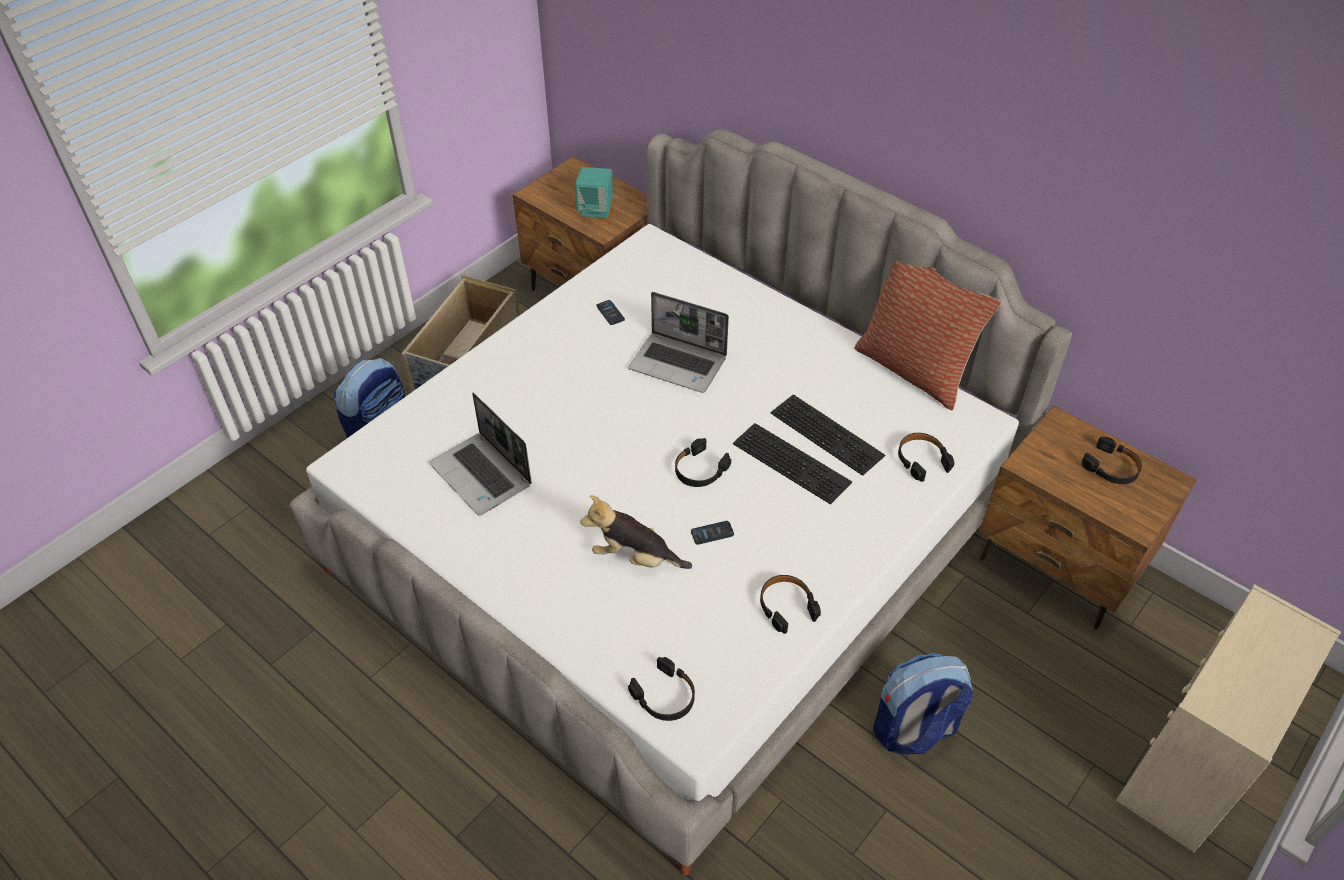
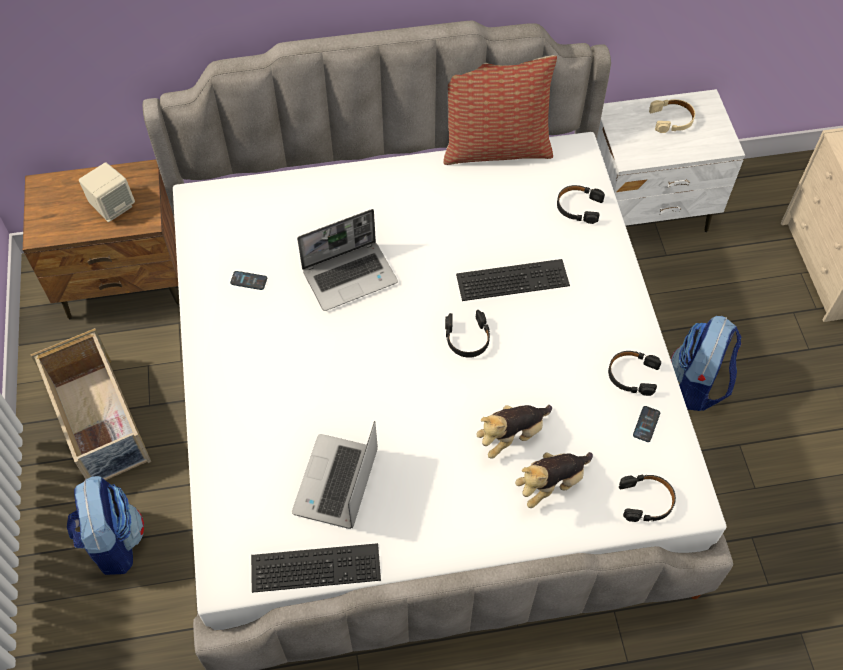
camera: 50 degrees left, 10 degrees up
(483, 475) = (337, 483): laptop -> laptop turned 105 degrees clockwise
(596, 209) = (113, 206): turquoise speaker -> beige speaker
(614, 614) = (551, 484): none -> plush toy
(712, 533) = (532, 373): phone -> phone (646, 424)
(829, 433) = (507, 239): keyboard -> keyboard (317, 565)
(1059, 566) = (647, 210): brown nightstand -> white nightstand
(1111, 467) = (671, 119): black headphones -> beige headphones

